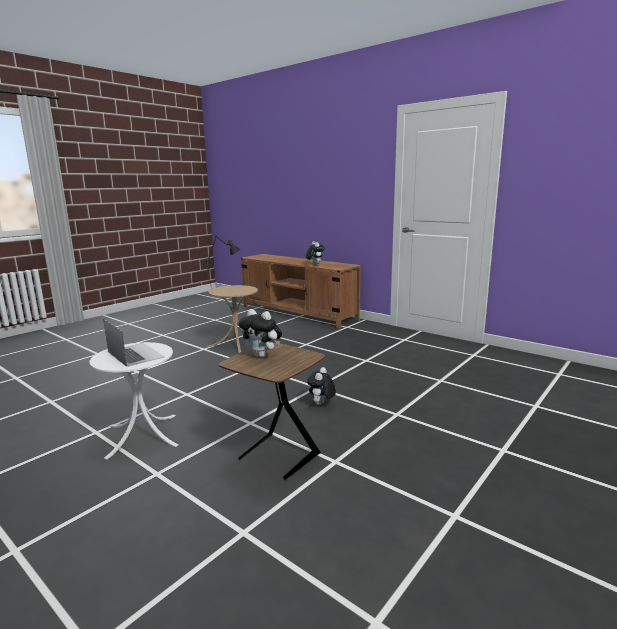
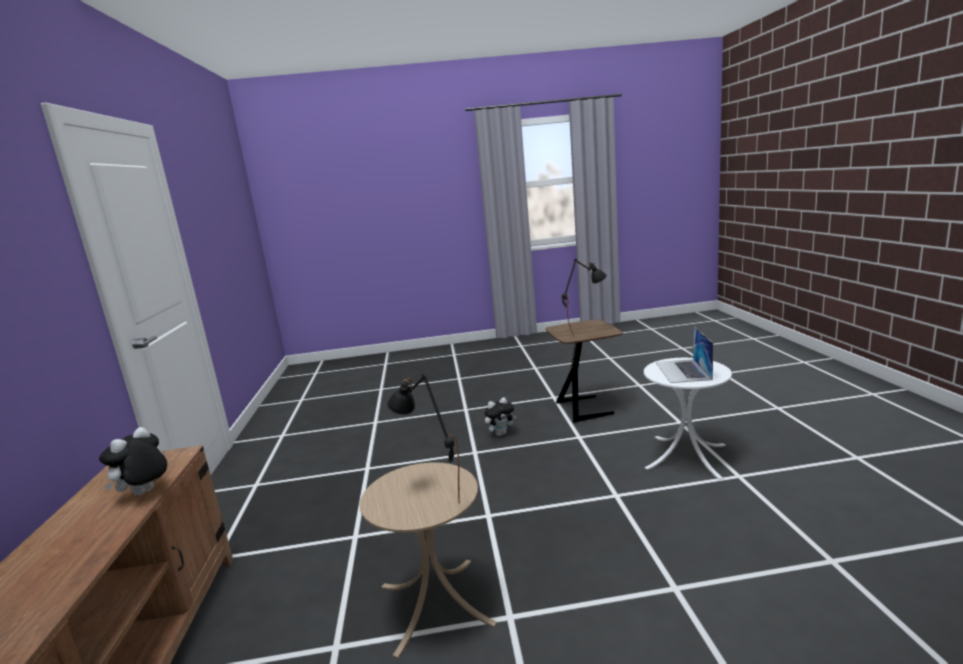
camera: 135 degrees left, 0 degrees up
(262, 355) = (586, 332): plush toy -> black table lamp

